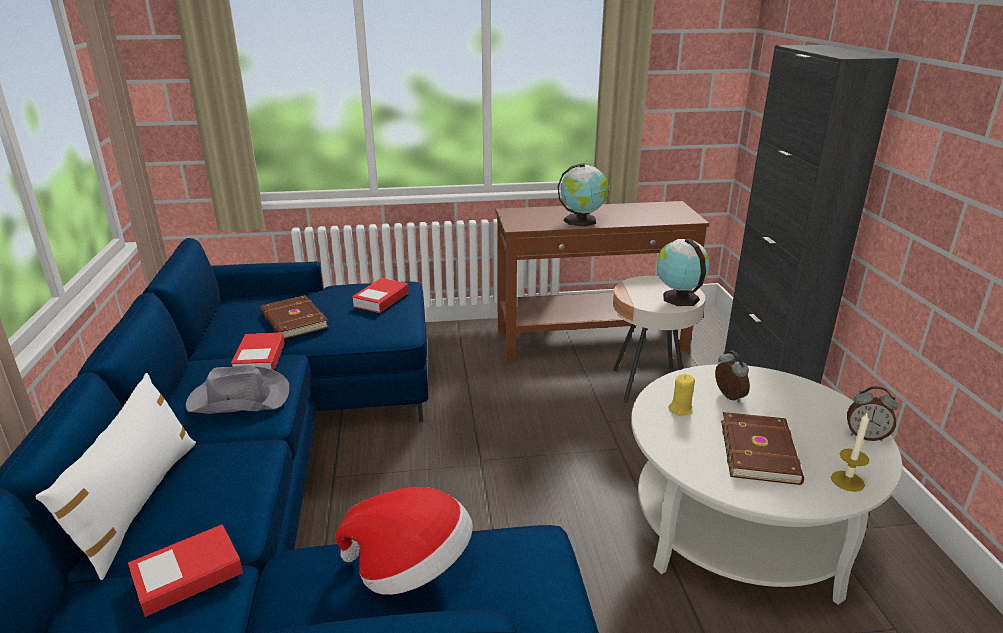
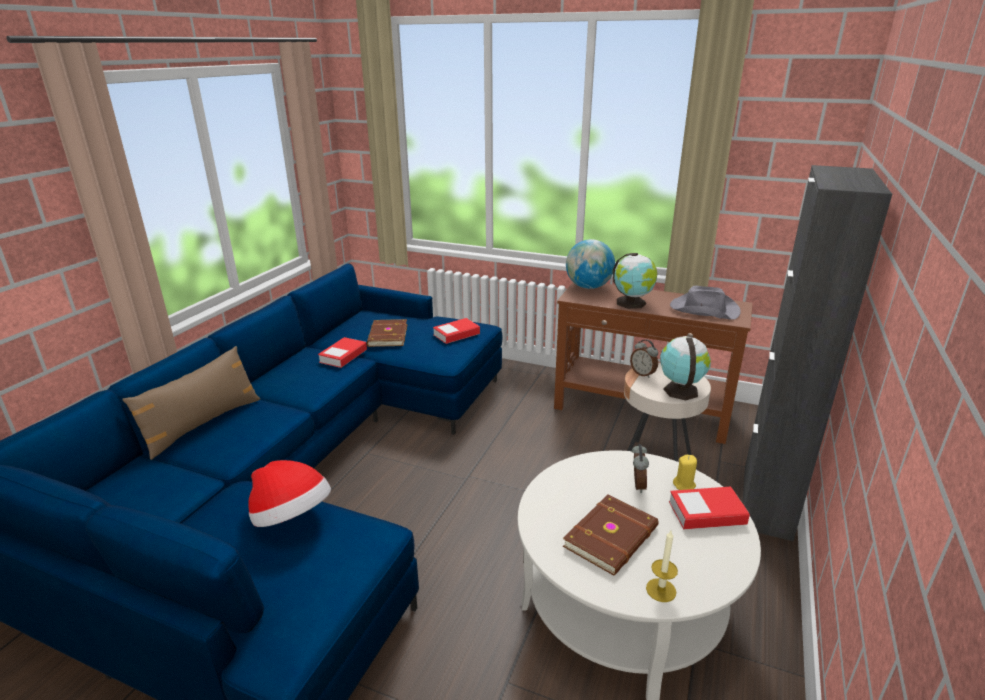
camera: 30 degrees right, 0 degrees up
(137, 503) = (203, 424): white pillow -> brown pillow
(188, 576) = (186, 473): book -> book (707, 513)
(238, 398) = (307, 378): grey hat -> grey hat (703, 309)
(520, 213) = (588, 287): none -> globe
(680, 409) = (584, 481): yellow candle -> yellow candle (684, 485)
(865, 436) = (728, 562): alarm clock -> alarm clock (643, 374)

